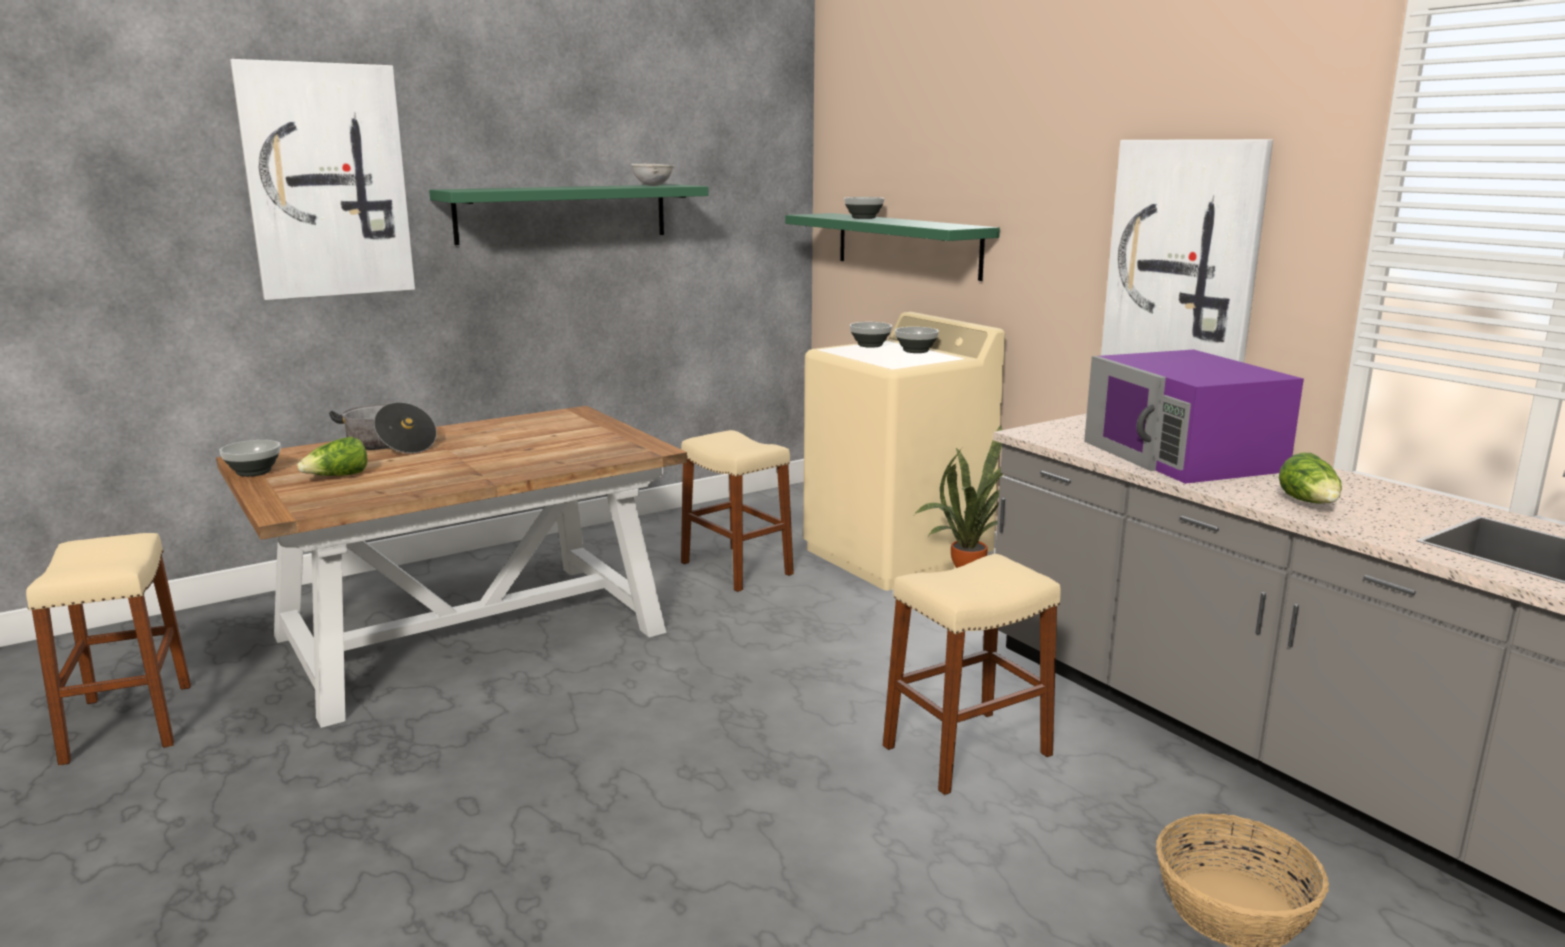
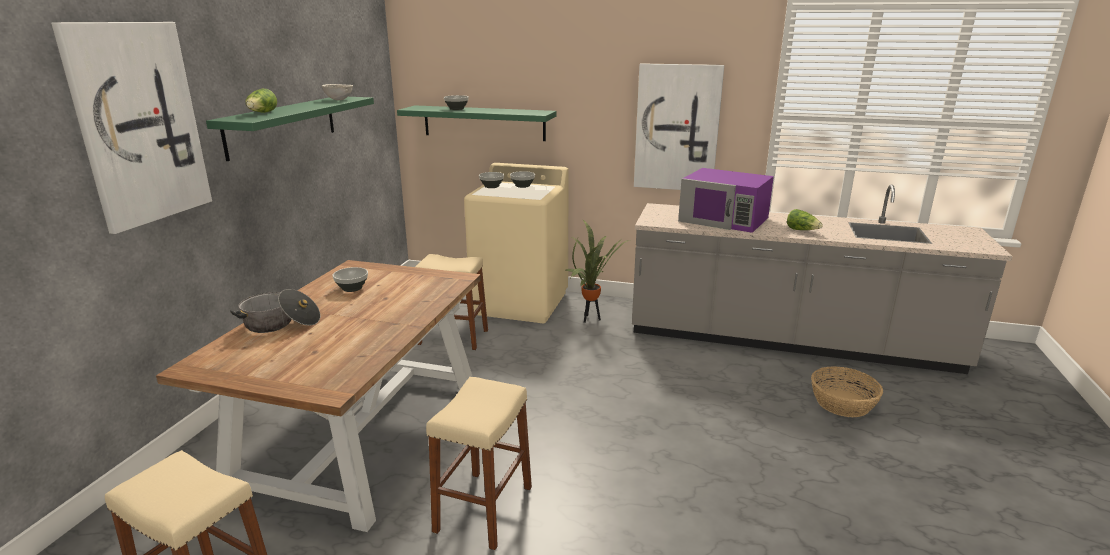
camera: 40 degrees left, 5 degrees up
(254, 472) = (226, 374): bowl -> bowl (352, 288)
(337, 477) = (304, 356): lettuce -> lettuce (262, 113)
(967, 751) = (688, 385): beige stool -> beige stool (484, 509)

